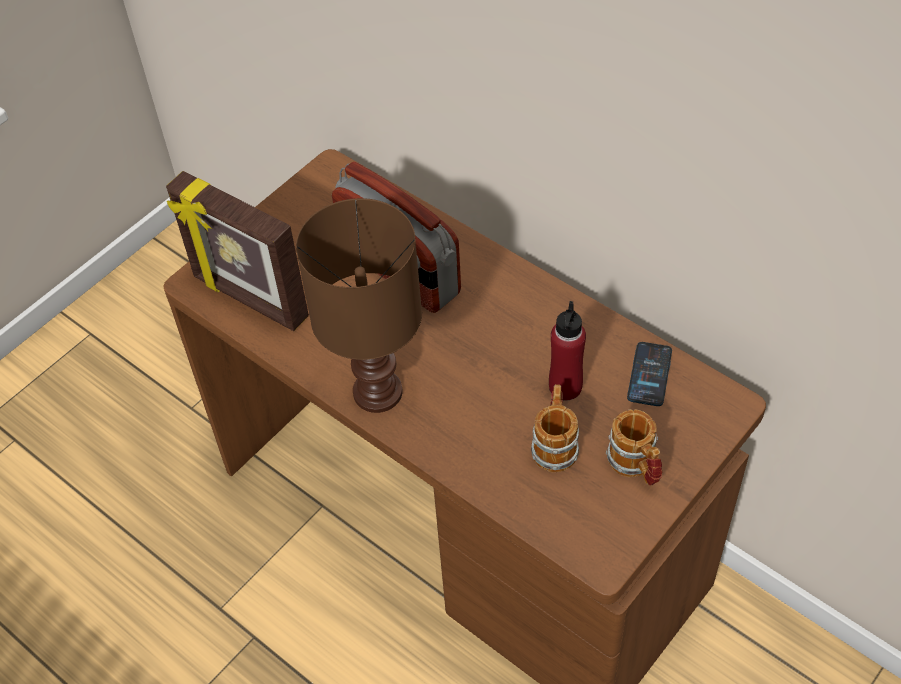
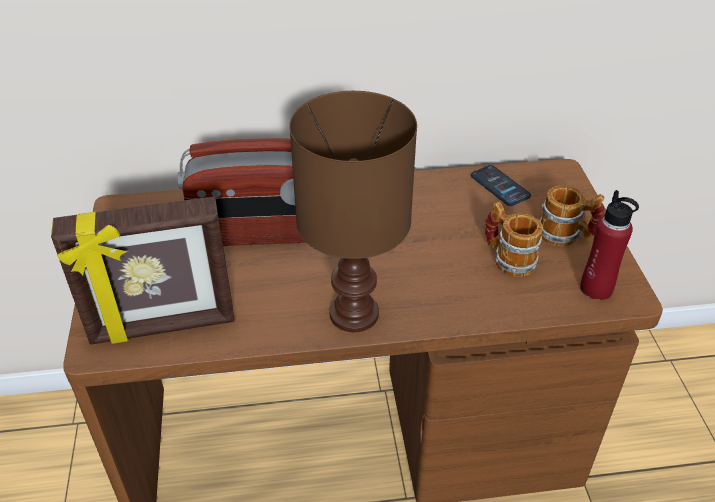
camera: 50 degrees left, 10 degrees down
(565, 387) = (465, 224): red bottle -> red bottle (596, 289)

